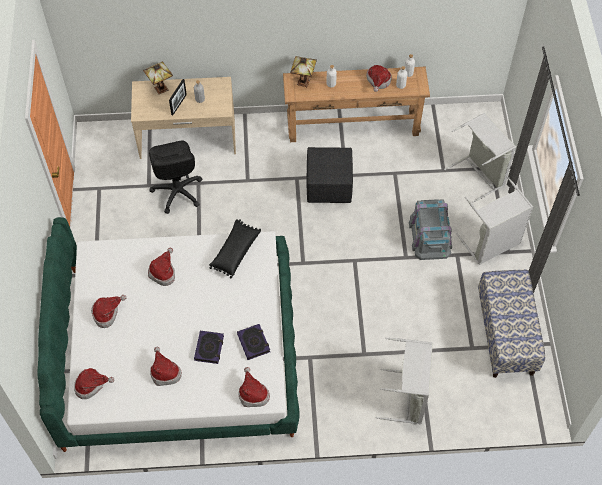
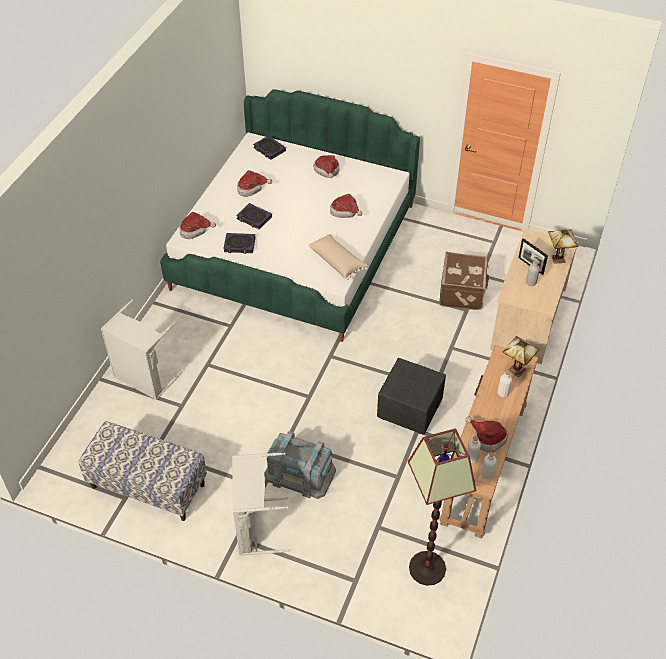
camera: 115 degrees right, 10 degrees down
(91, 385) = (269, 149): hat -> book
(177, 192) = (463, 292): black office chair -> brown suitcase
(235, 252) = (338, 261): black pillow -> beige pillow
(457, 132) = (427, 568): none -> floor lamp
(479, 175) = (353, 561): grey laundry basket -> none

